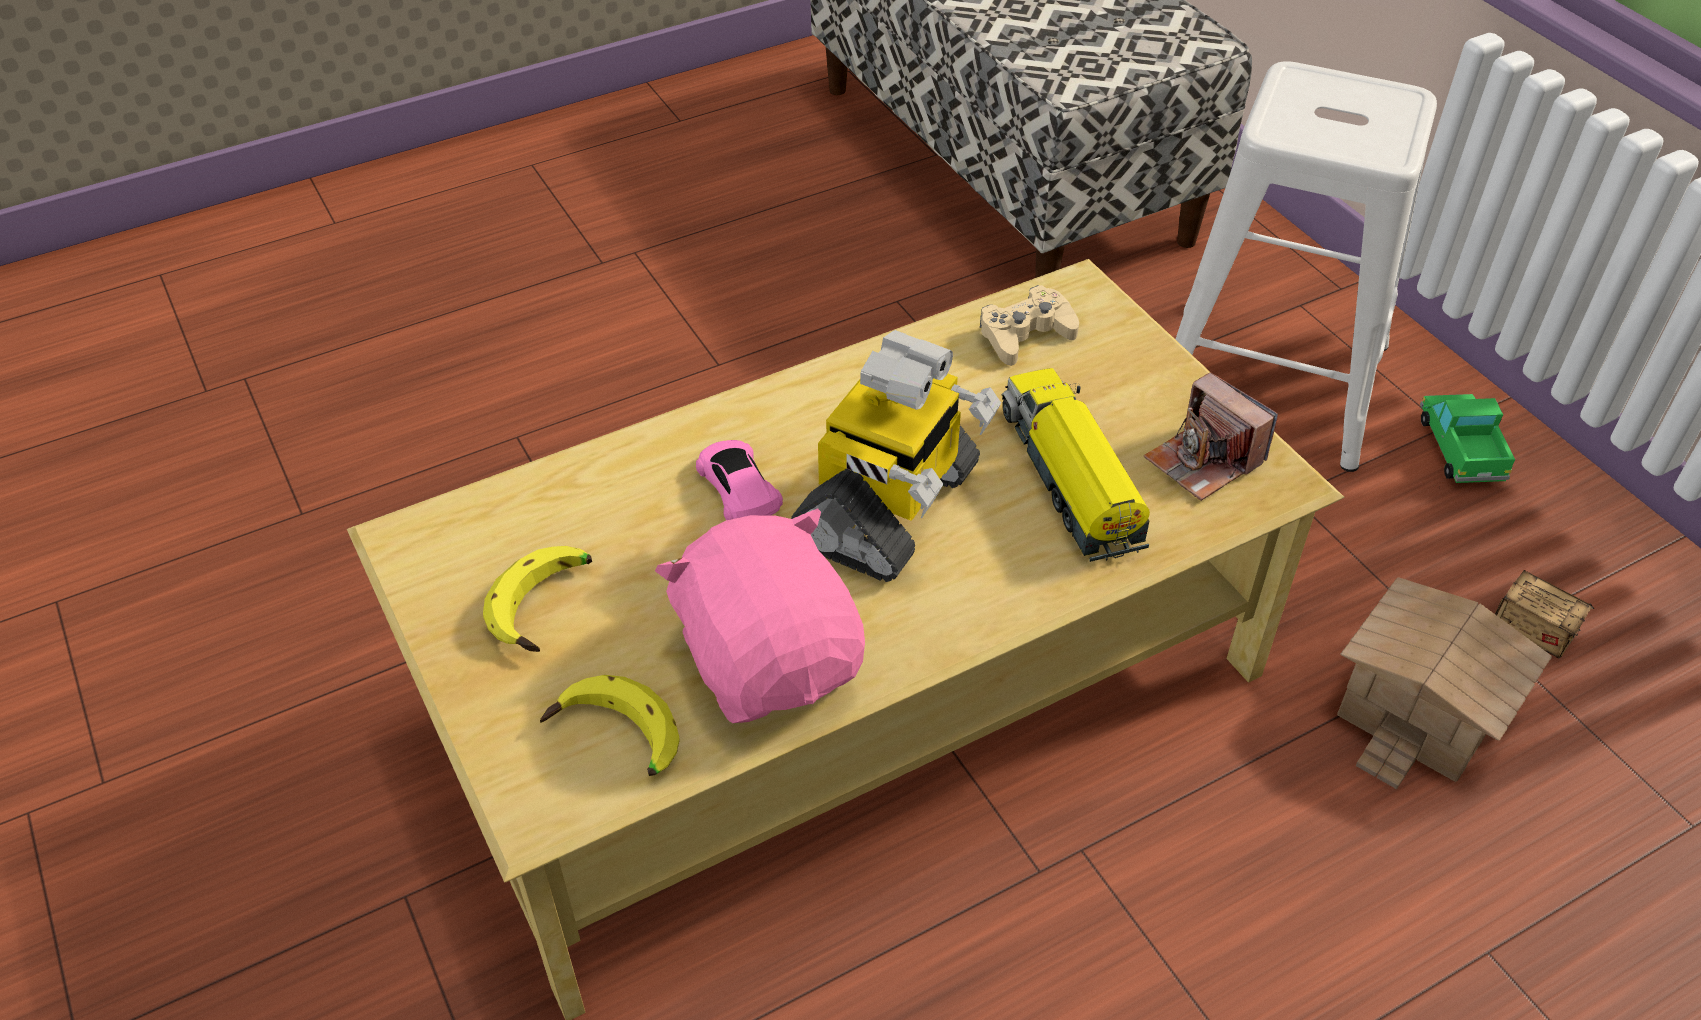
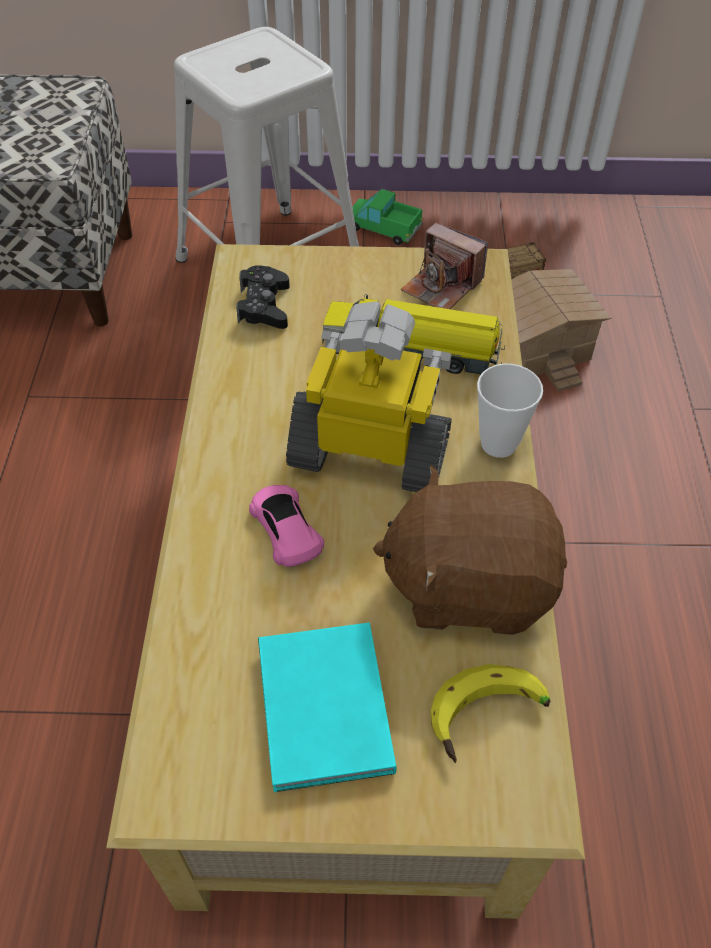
camera: 60 degrees left, 5 degrees up
(547, 607) = (322, 712): banana -> turquoise book
(738, 487) = (285, 528): pink toy car -> pink toy car turned 60 degrees clockwise
(770, 660) = (469, 584): pink plush toy -> brown plush toy
(890, 508) = (372, 451): toy robot -> toy robot turned 45 degrees counterclockwise
(990, 610) = (498, 443): none -> cup
(1025, 334) = (264, 306): beige game controller -> black game controller
(1203, 461) = (441, 286): camera -> camera turned 45 degrees clockwise

